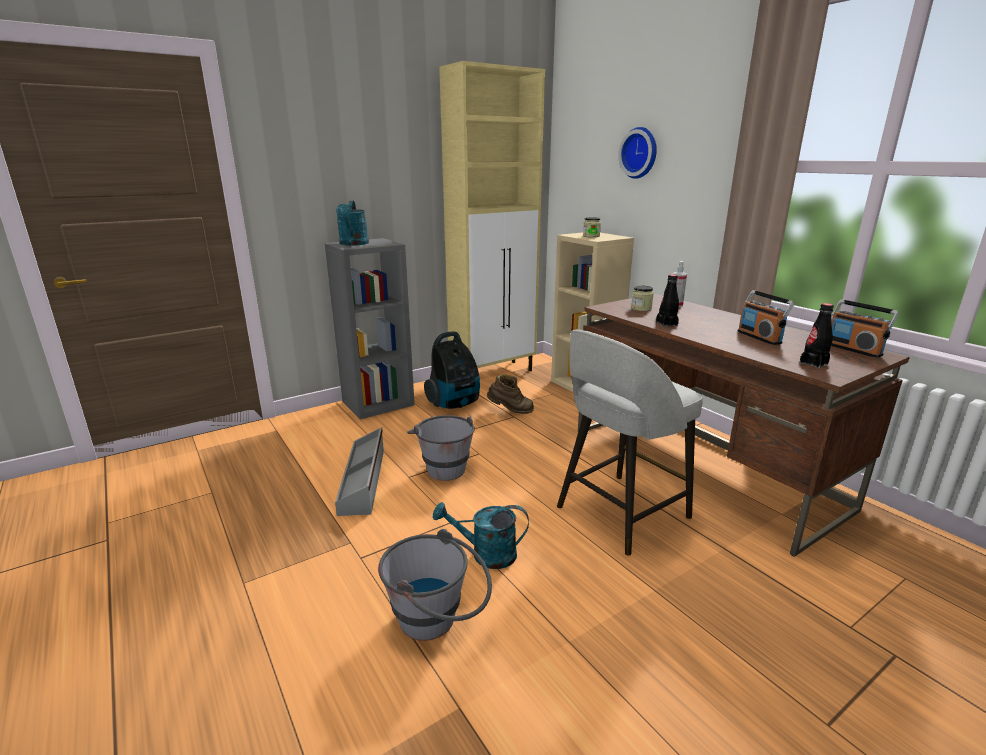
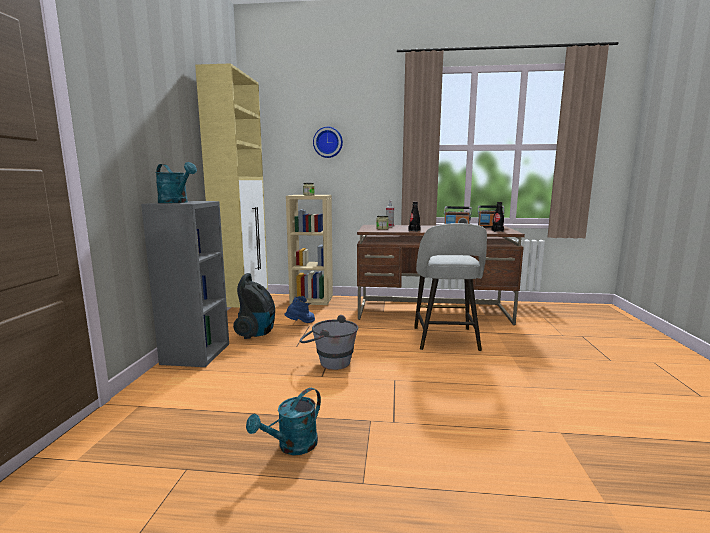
camera: 50 degrees left, 10 degrees down
(364, 480) = (298, 392): grey storage box -> none
(438, 621) = (486, 415): grey bucket -> none
(485, 554) = (440, 382): turquoise watering can -> turquoise watering can (292, 446)
(510, 411) = (301, 324): brown boot -> blue boot

